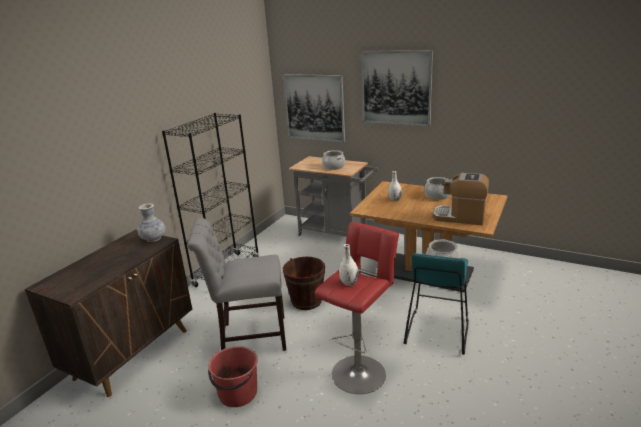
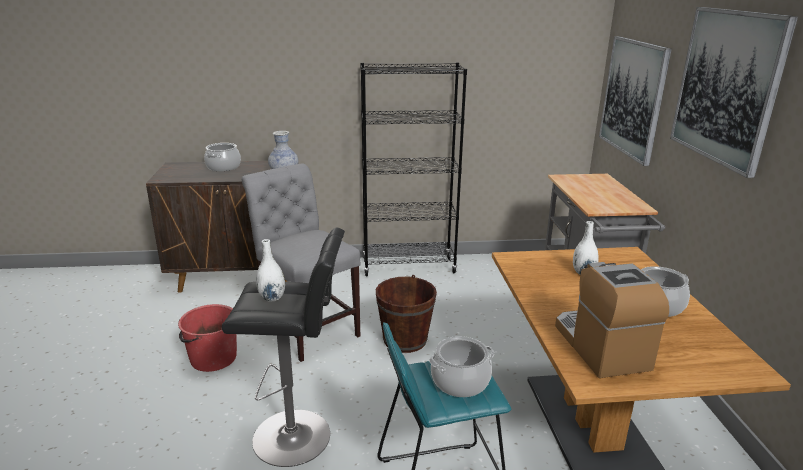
camera: 55 degrees right, 0 degrees up
(333, 166) = (598, 196): cooking pot -> cooking pot (223, 167)
(360, 371) = (298, 437): red stool -> black stool

